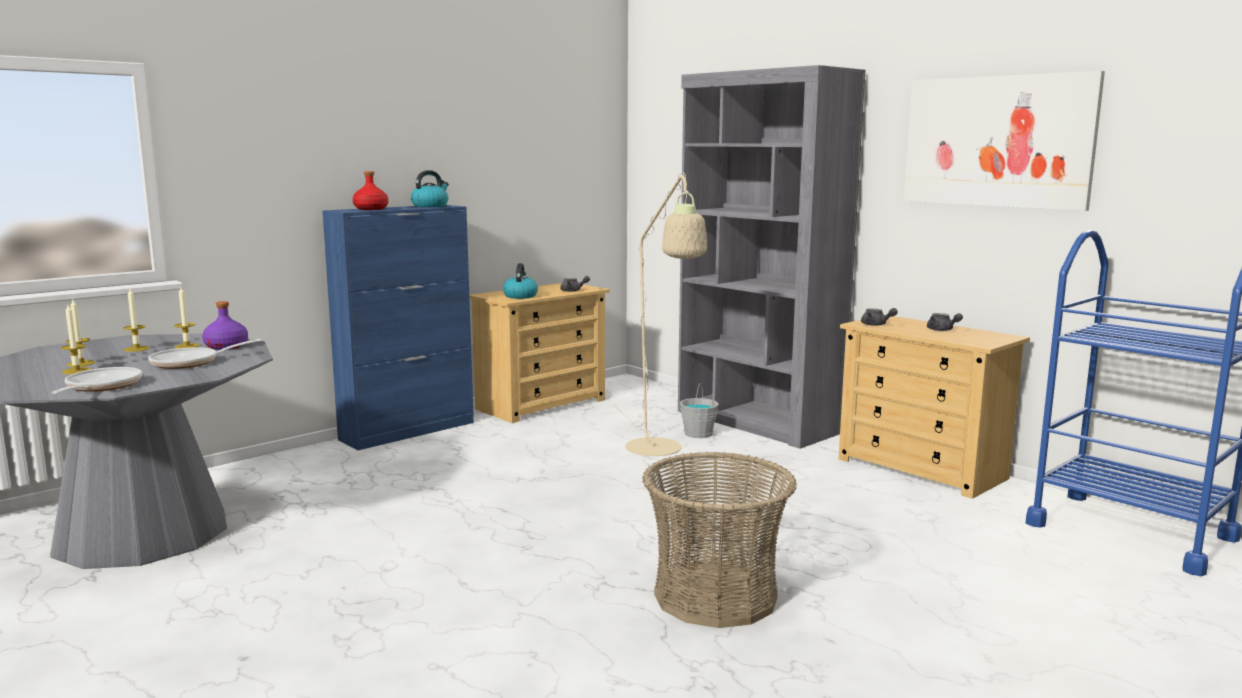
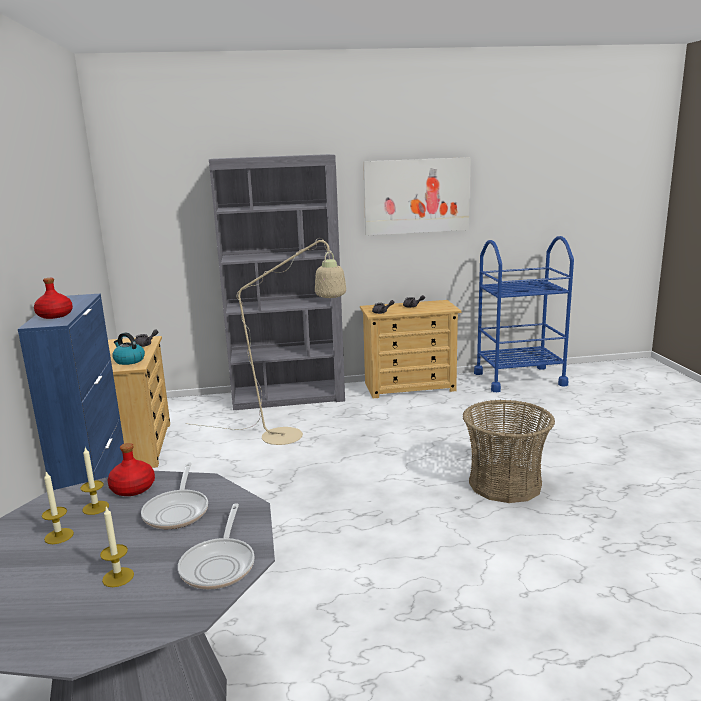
camera: 55 degrees left, 5 degrees up
(81, 363) = (82, 573): candle -> none
(100, 387) = (220, 564): frying pan -> frying pan turned 120 degrees counterclockwise
(226, 346) = (133, 489): purple bottle -> red bottle
(430, 206) = (72, 300): kettle -> none
(698, 433) = (281, 417): grey bucket -> none

